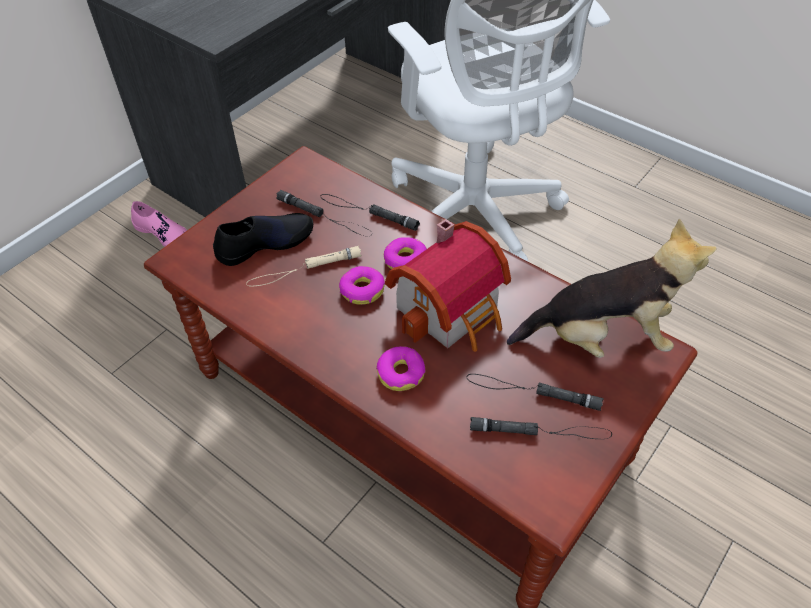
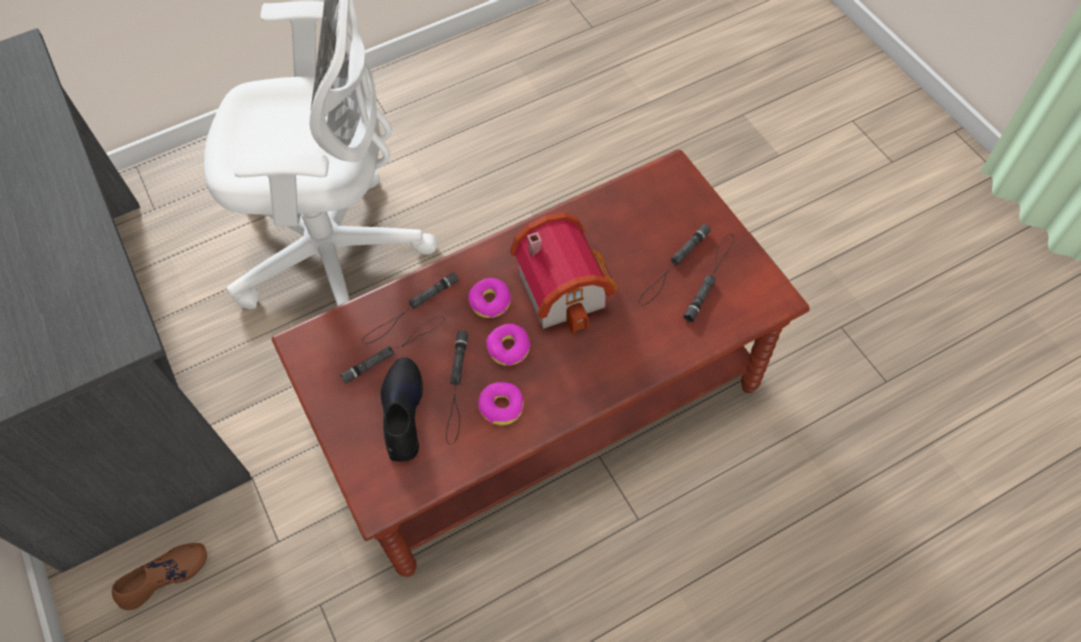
camera: 65 degrees left, 10 degrees up
(163, 233) = (164, 576): pink shoe -> brown shoe
(304, 269) = (457, 388): beige flashlight -> black flashlight
(401, 373) = (615, 350): donut -> donut (501, 406)
(601, 337) = (643, 200): plush toy -> none

